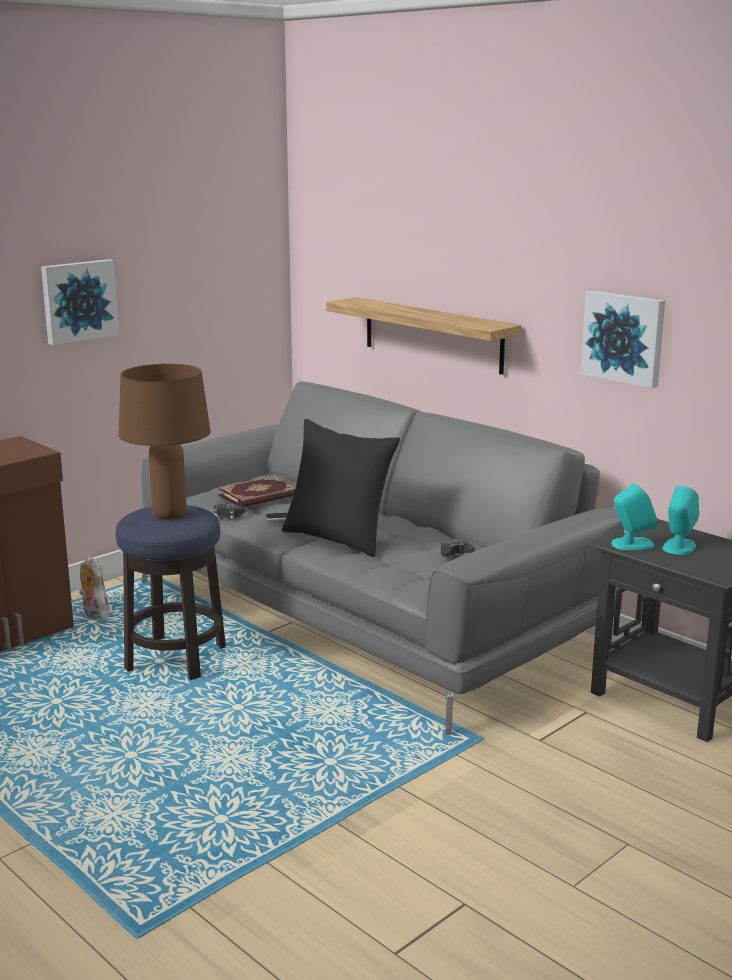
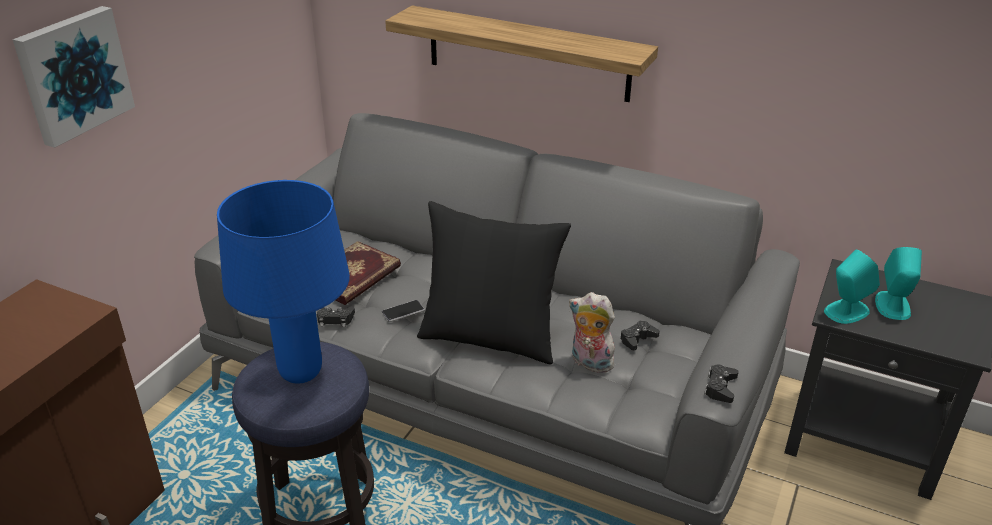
camera: 20 degrees left, 15 degrees up
(94, 616) = (180, 462): plush toy -> plush toy (589, 363)
(170, 515) = (302, 372): brown table lamp -> blue table lamp
(471, 559) = (720, 387): none -> black game controller
(624, 338) = (806, 65): picture -> none

